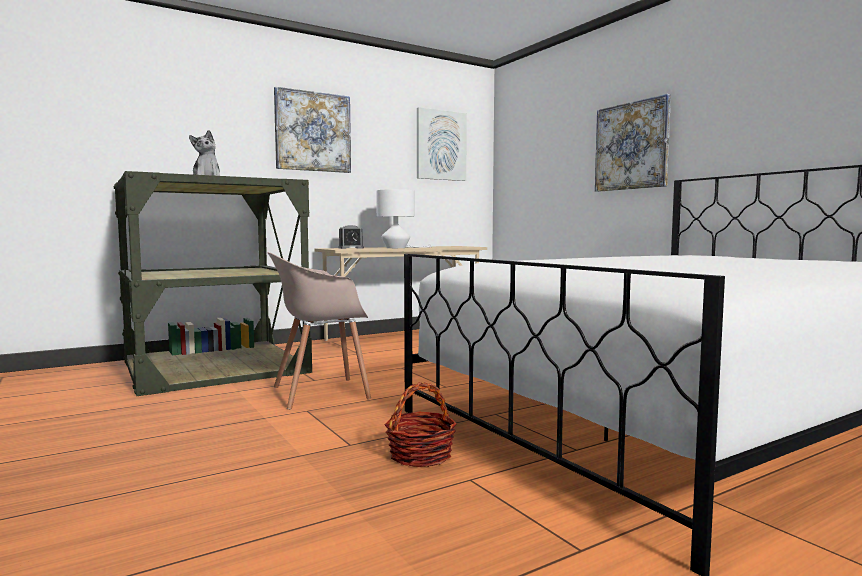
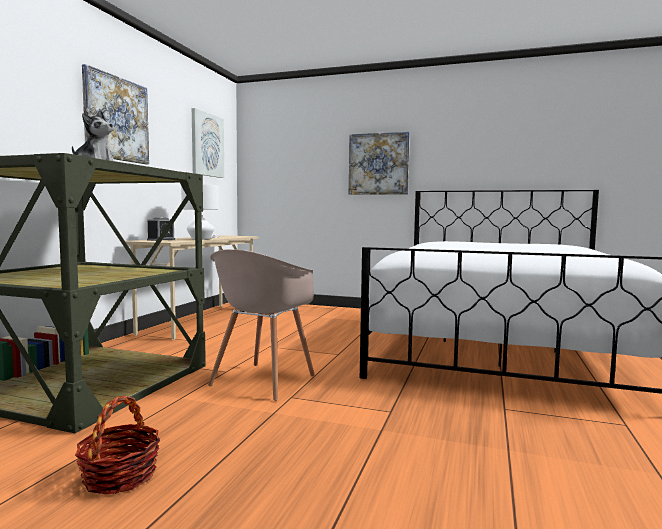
camera: 40 degrees left, 0 degrees up
(420, 455) = (446, 404): basket -> basket (120, 476)

